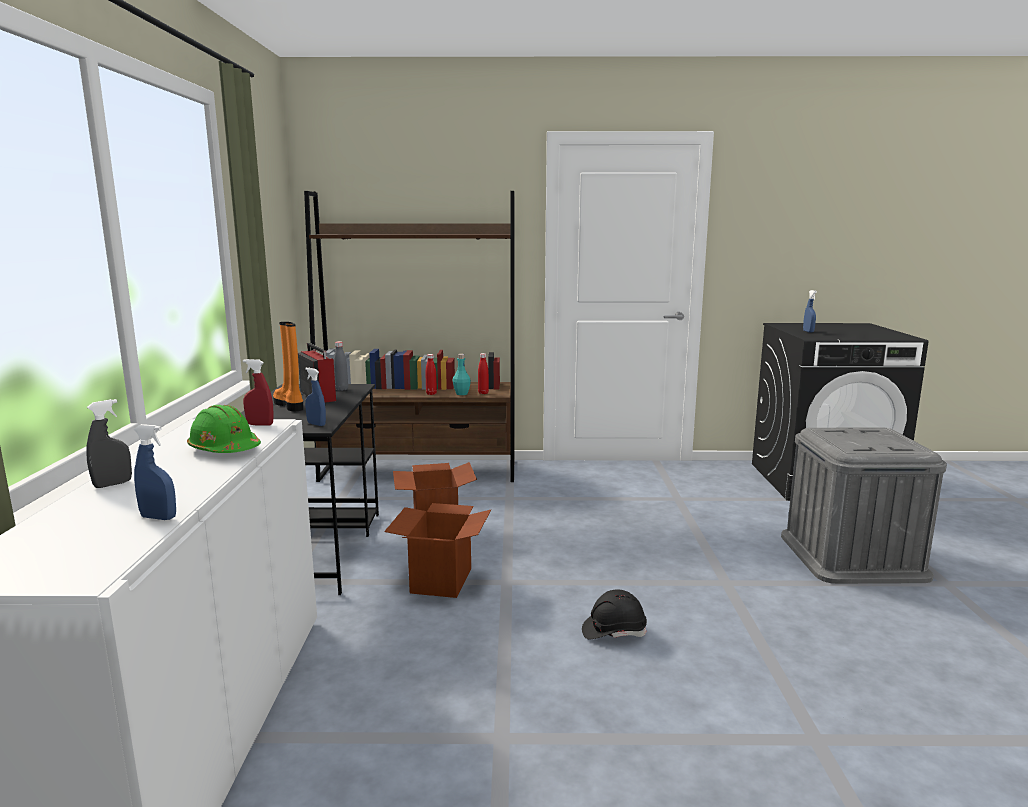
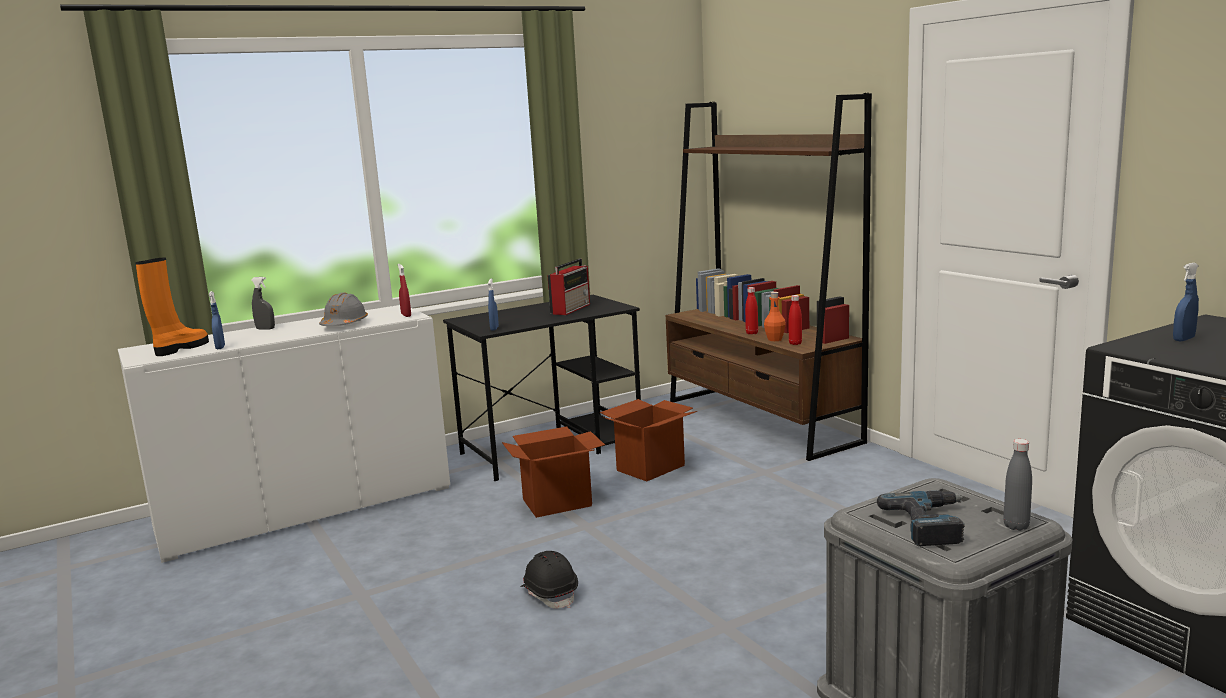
camera: 60 degrees right, 0 degrees up
(225, 449) = (344, 325): green hard hat -> grey hard hat
(290, 405) = (533, 311): orange boot -> orange boot (180, 349)
(341, 389) = (602, 307): grey bottle -> grey bottle (1016, 526)
(461, 394) = (775, 339): turquoise bottle -> orange bottle
(878, 443) = (931, 524): none -> power drill

